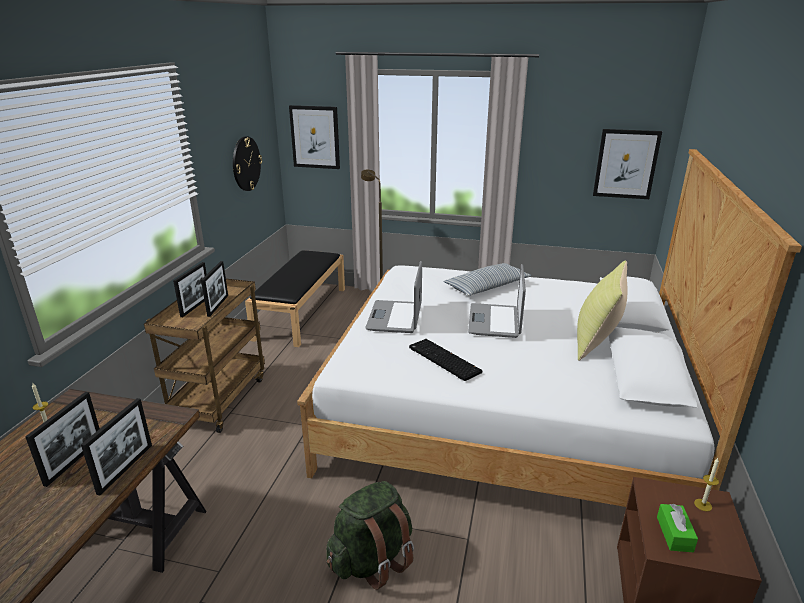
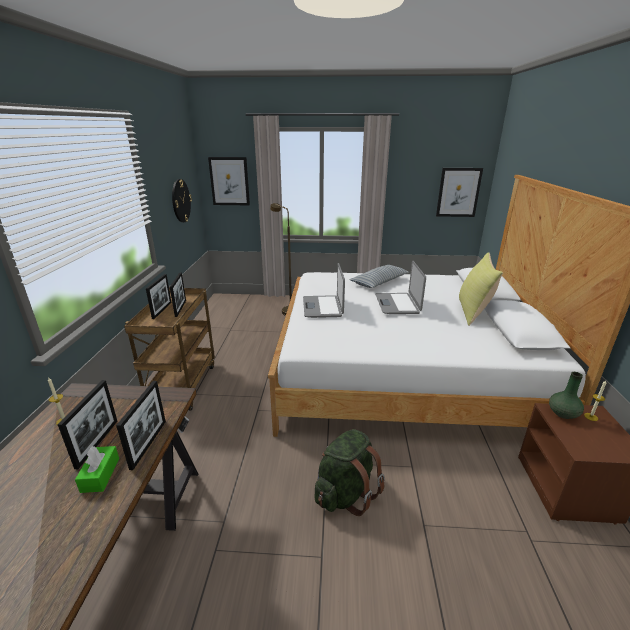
camera: 10 degrees left, 0 degrees up
(301, 312) = (228, 315): black bench -> none
(442, 360) = (372, 333): keyboard -> none
(665, 496) = (563, 413): none -> green vase
(674, 534) = (583, 440): green tissue box -> green tissue box (100, 475)

